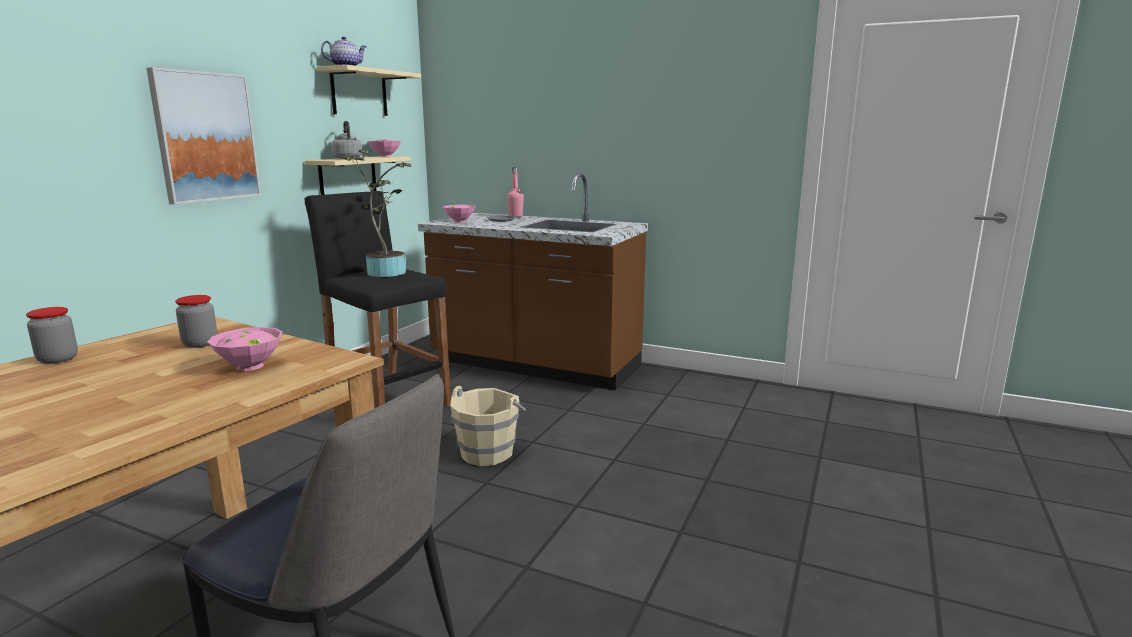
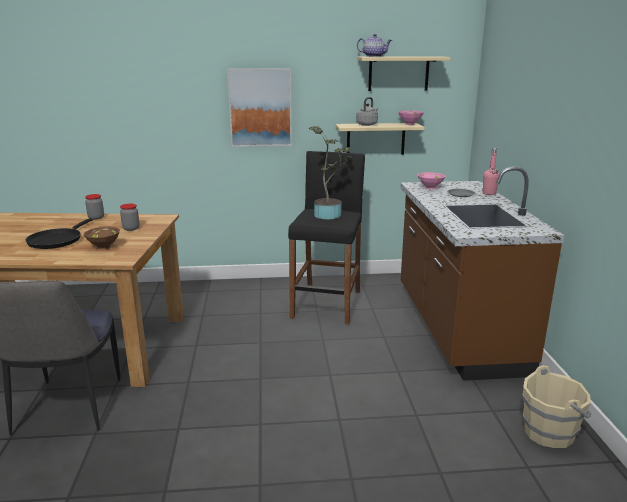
camera: 60 degrees right, 5 degrees up
(114, 395) = (57, 240): none -> black frying pan
(248, 367) = (103, 247): pink bowl -> brown bowl
(487, 452) = (298, 363): beige bucket -> beige bucket (550, 432)

